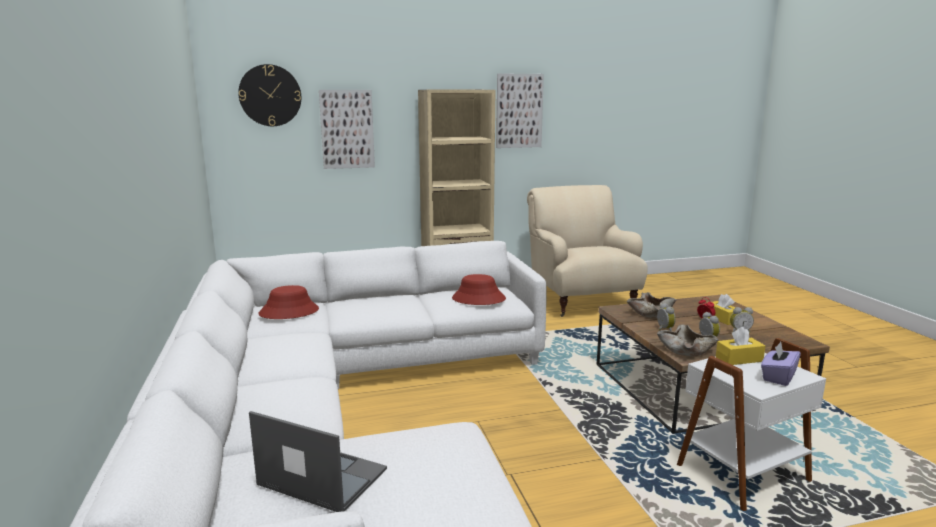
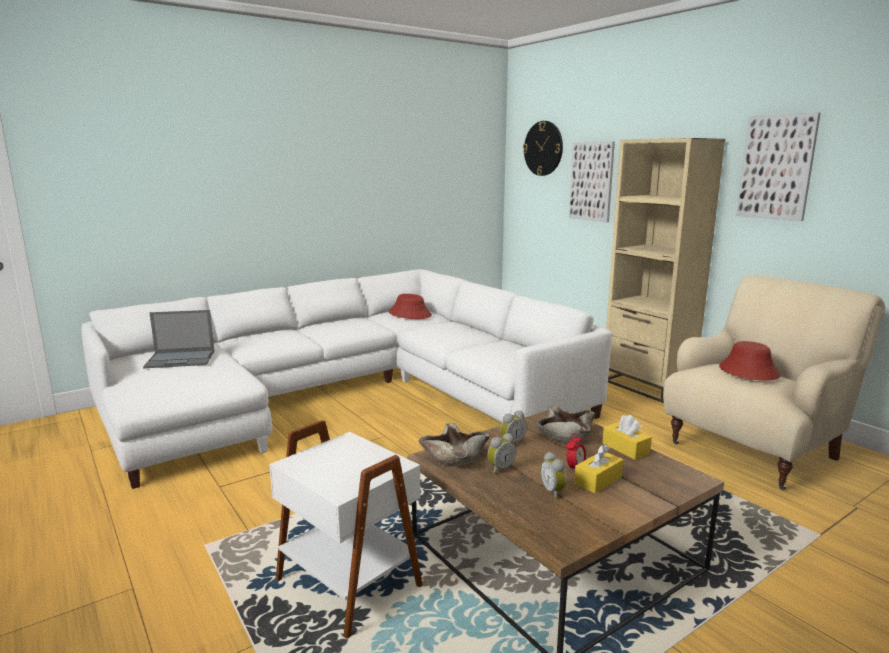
camera: 70 degrees right, 0 degrees up
(321, 477) = (181, 359): laptop -> laptop turned 75 degrees clockwise
(478, 299) = (501, 355): red hat -> red hat (748, 371)
(739, 359) = (373, 456): yellow tissue box -> yellow tissue box (625, 448)
(778, 377) = (329, 475): purple tissue box -> none

